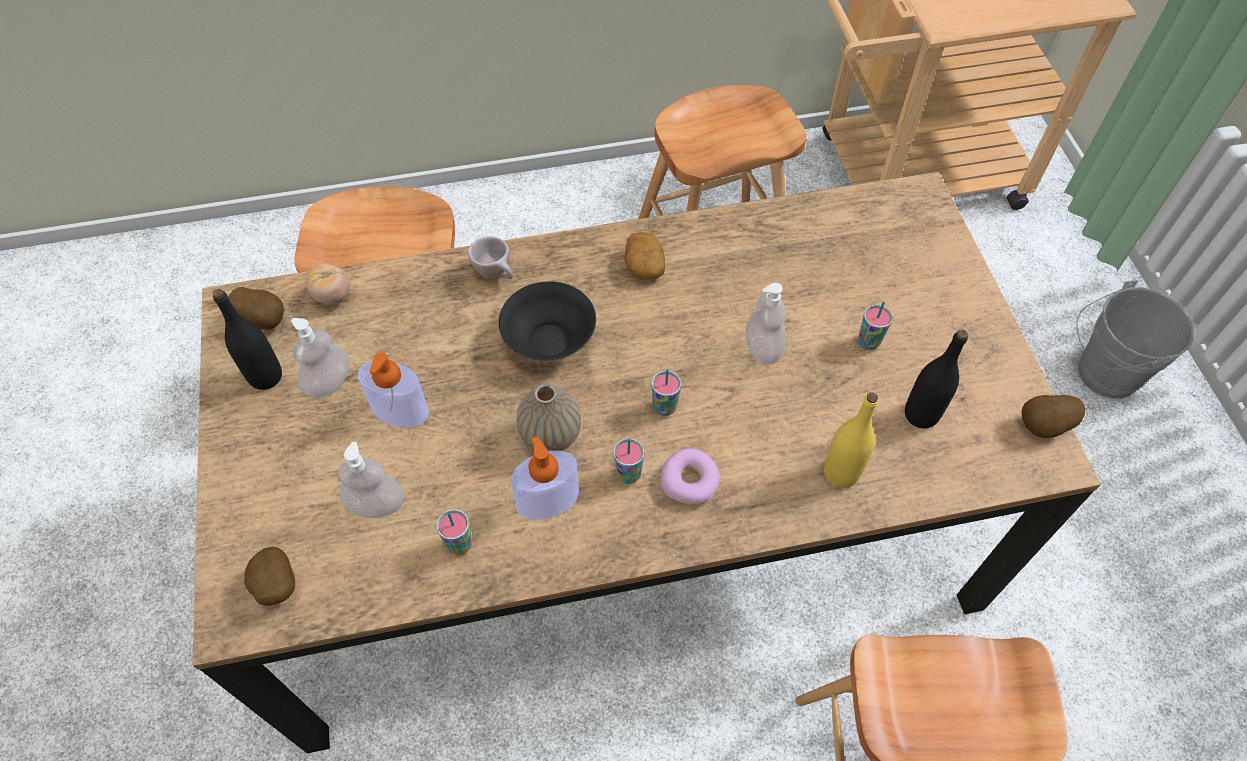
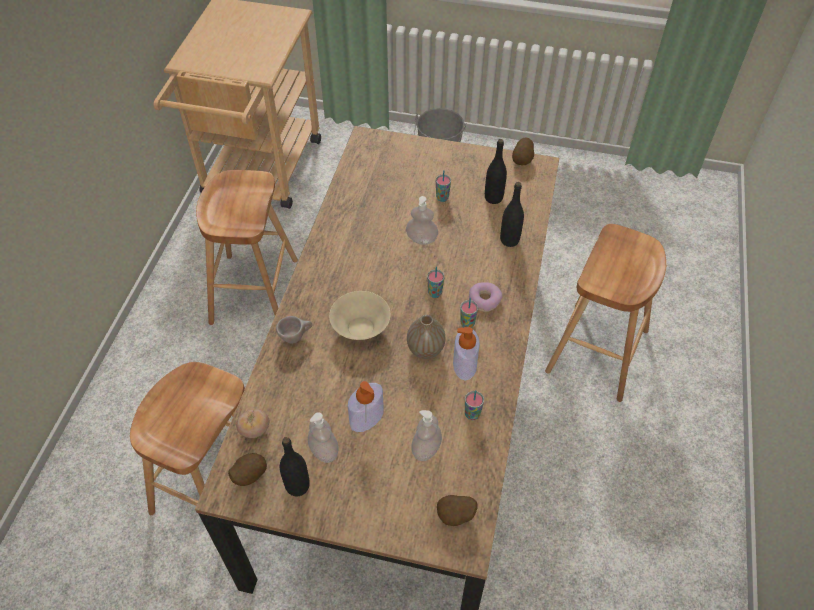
camera: 65 degrees left, 5 degrees down
(550, 340) = (360, 327): black bowl -> beige bowl
(644, 265) = (335, 266): potato -> none
(841, 473) = (509, 240): yellow bottle -> black bottle

